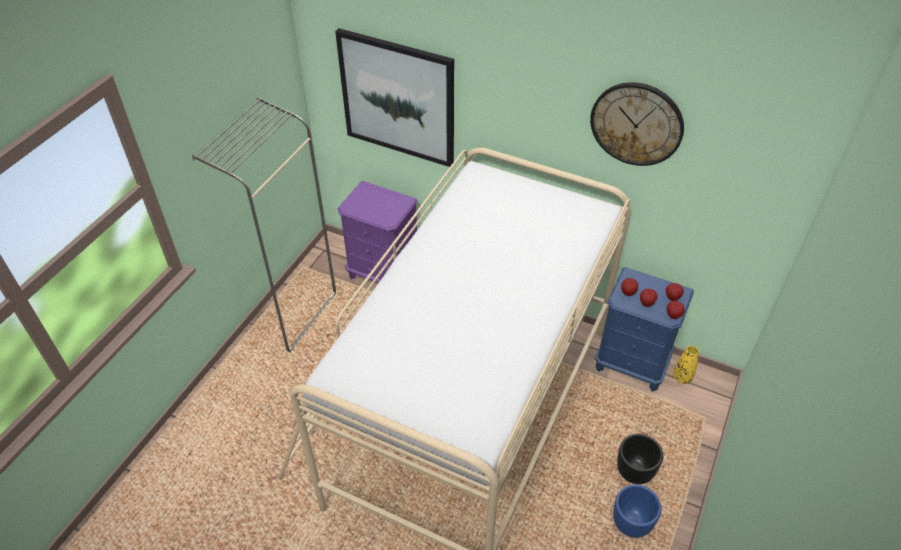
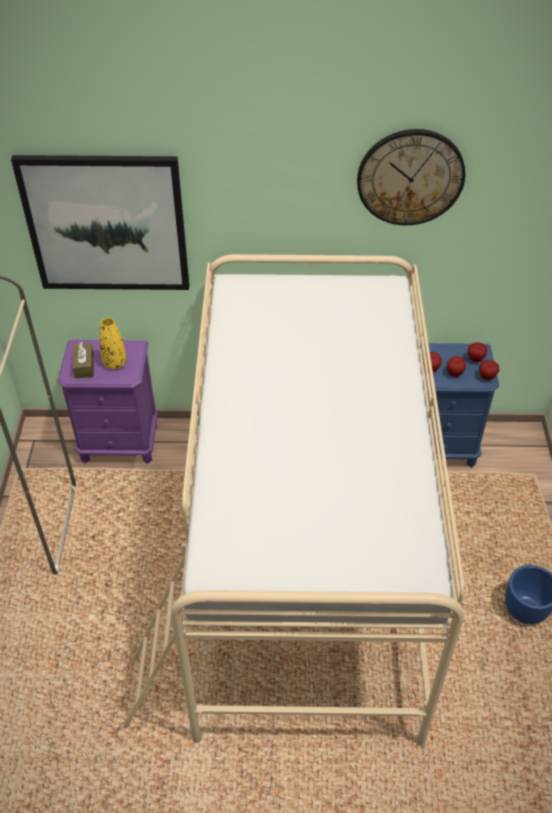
camera: 25 degrees left, 0 degrees up
(361, 203) = (84, 366): none -> brown tissue box
(634, 472) = (500, 556): black planter -> none
(682, 377) = (492, 442): yellow vase -> yellow vase (115, 363)

